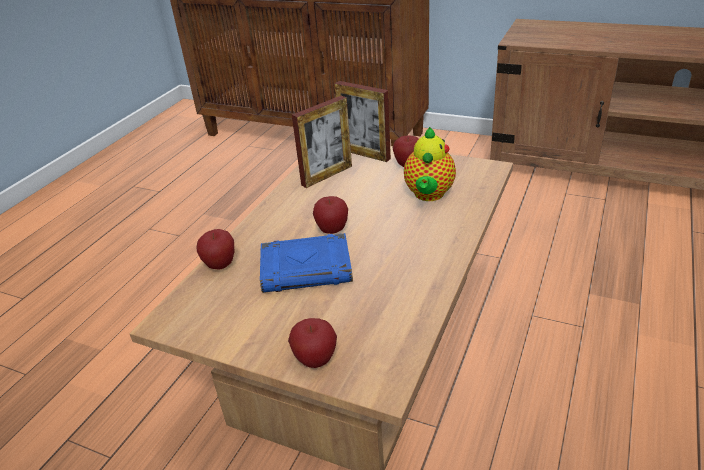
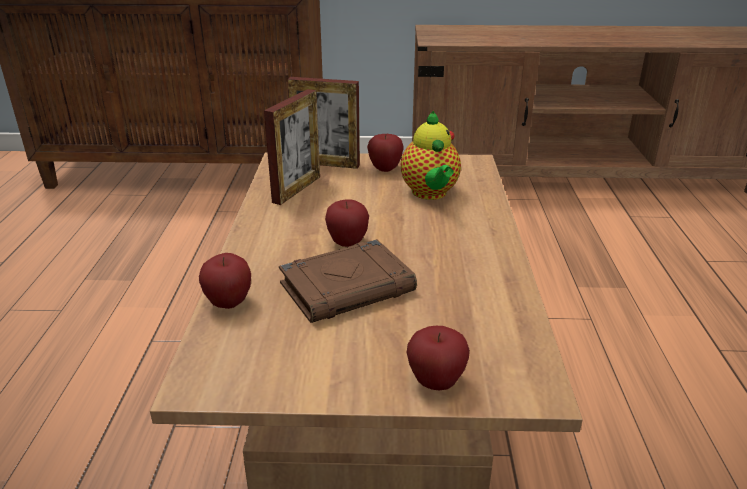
camera: 25 degrees left, 5 degrees down
(307, 269) = (348, 287): blue book -> brown book

